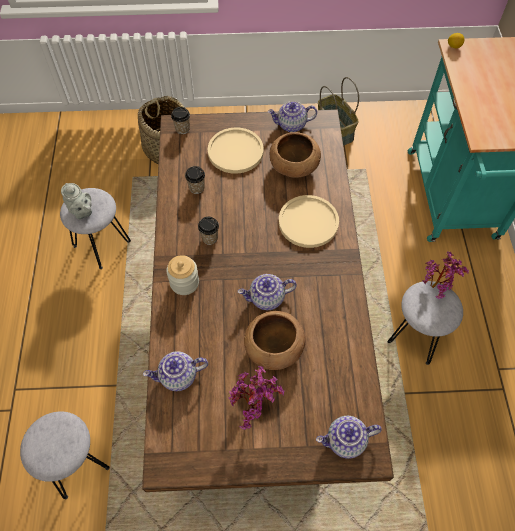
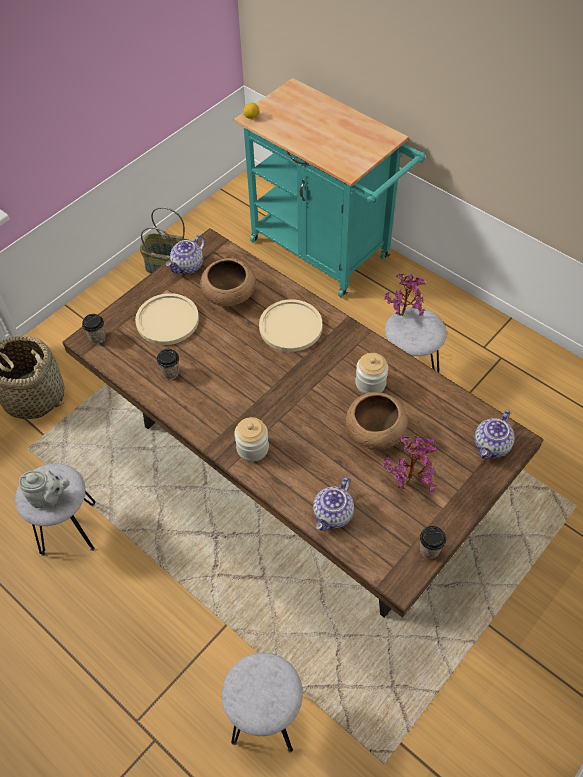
camera: 45 degrees left, 5 degrees down
(209, 238) = (230, 400): cup -> cup (429, 550)
(266, 298) = (328, 404): teapot -> none
(313, 311) = (370, 383): none -> jar

